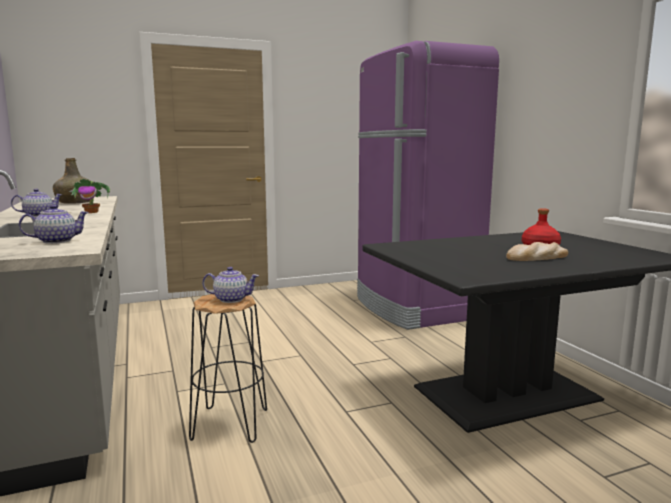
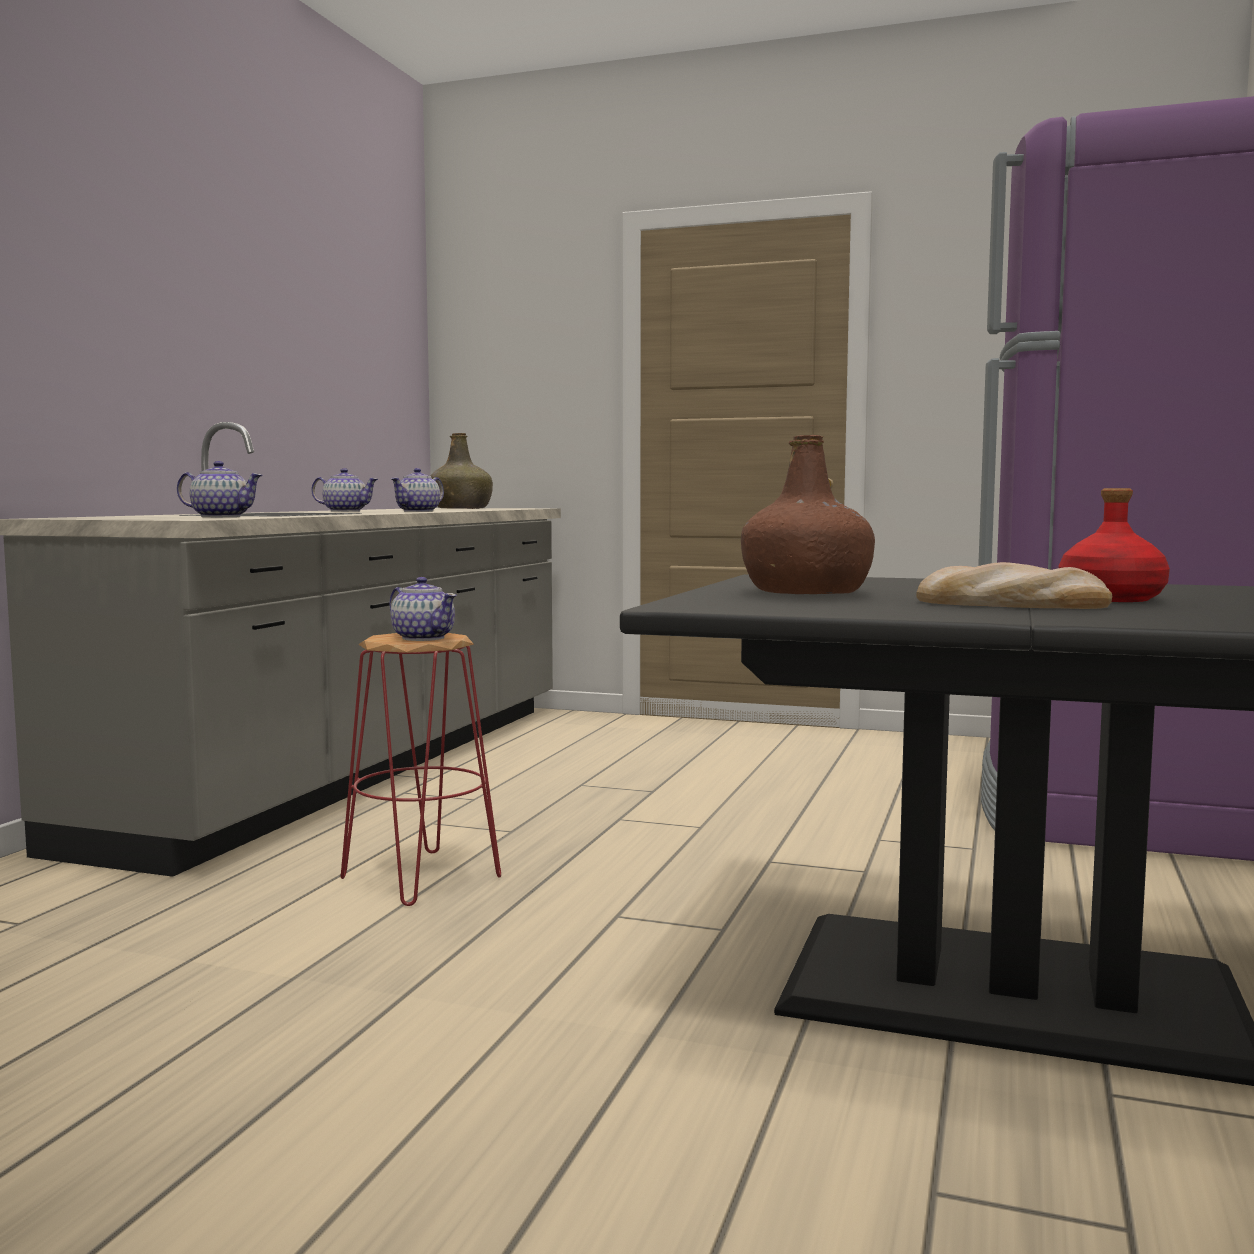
camera: 40 degrees right, 5 degrees down
(92, 212) = (419, 511): potted plant -> teapot
(230, 424) = (422, 877): black stool -> red stool
(455, 259) = (807, 593): none -> brown bottle

